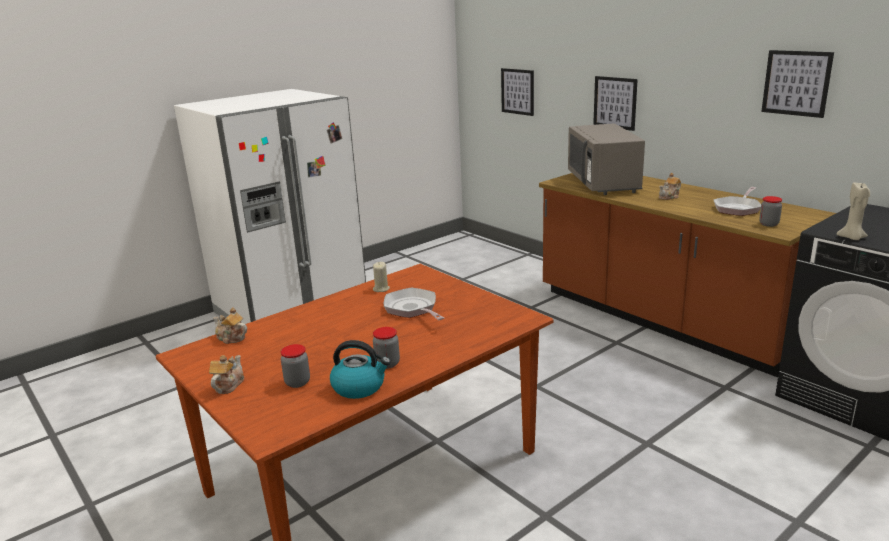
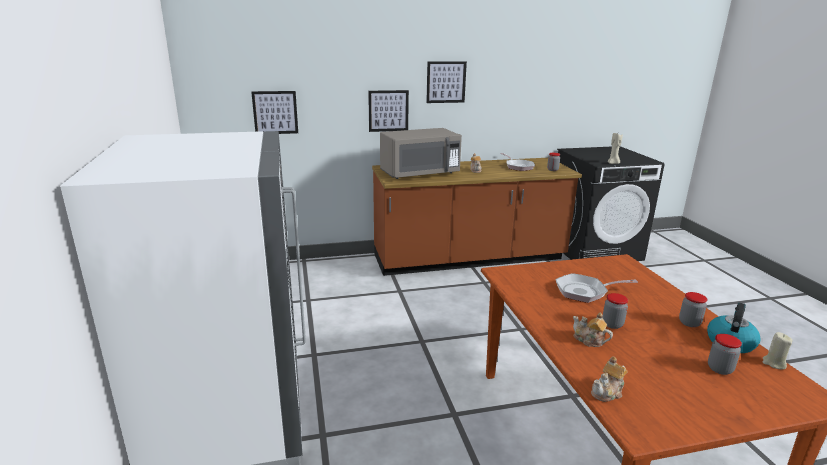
camera: 65 degrees left, 0 degrees up
(228, 385) = (723, 409): teapot -> teapot (589, 340)
(351, 328) = (612, 324): none -> jar
(381, 289) = (530, 294): beige candle -> beige candle (774, 363)
(602, 183) = (419, 173): grey microwave -> grey microwave turned 45 degrees counterclockwise
(796, 83) = (522, 84): picture -> picture (446, 82)

